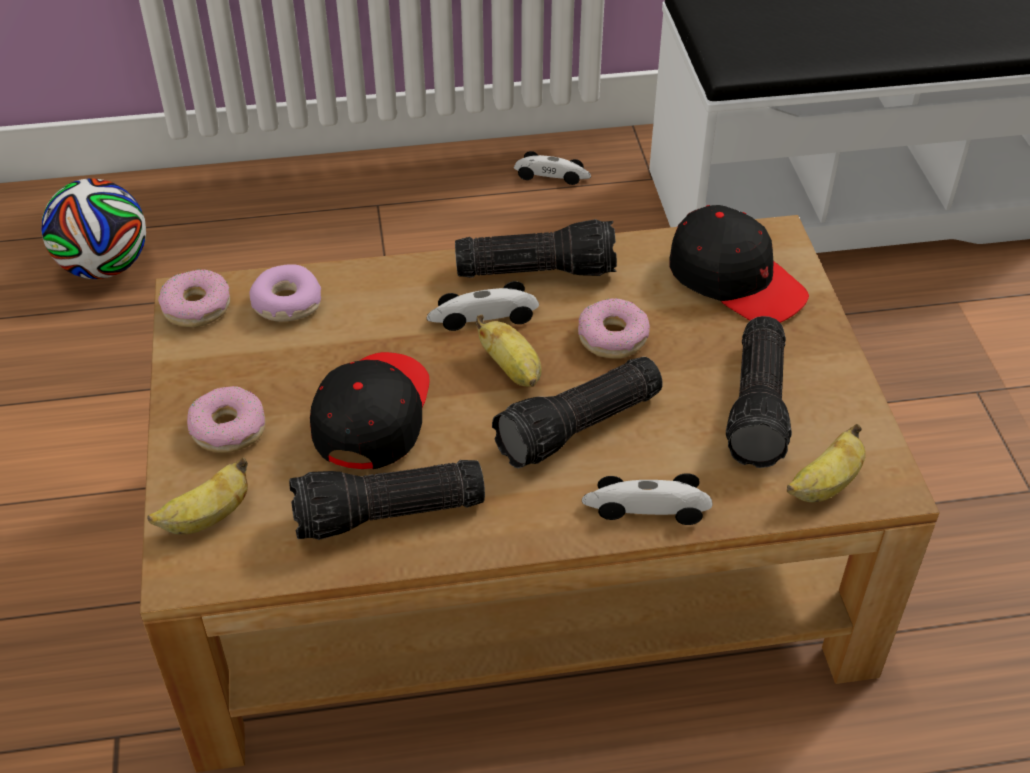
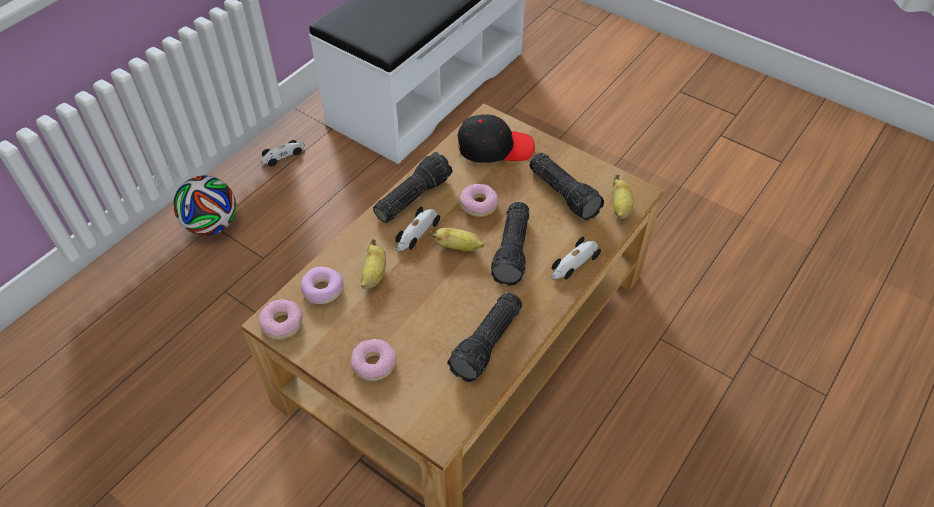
camera: 45 degrees left, 5 degrees up
(105, 267) = (98, 357): football -> football (212, 225)
(207, 518) = (417, 407): banana -> banana (374, 275)
(373, 415) = (427, 309): black cap -> none

